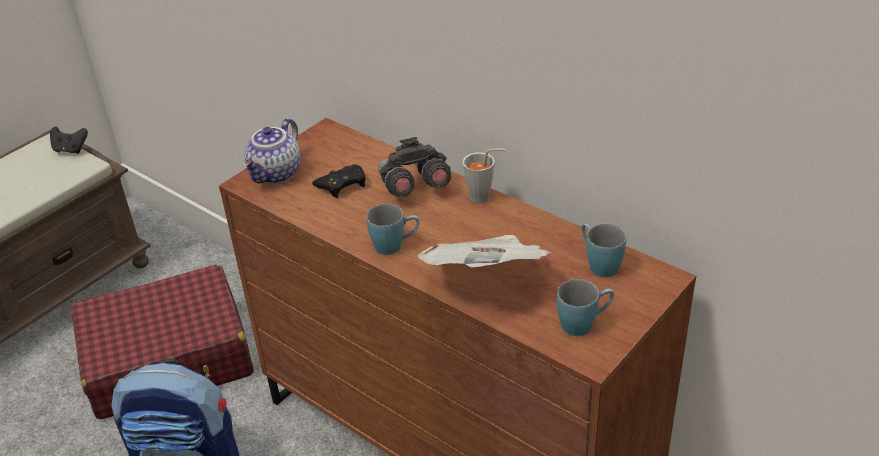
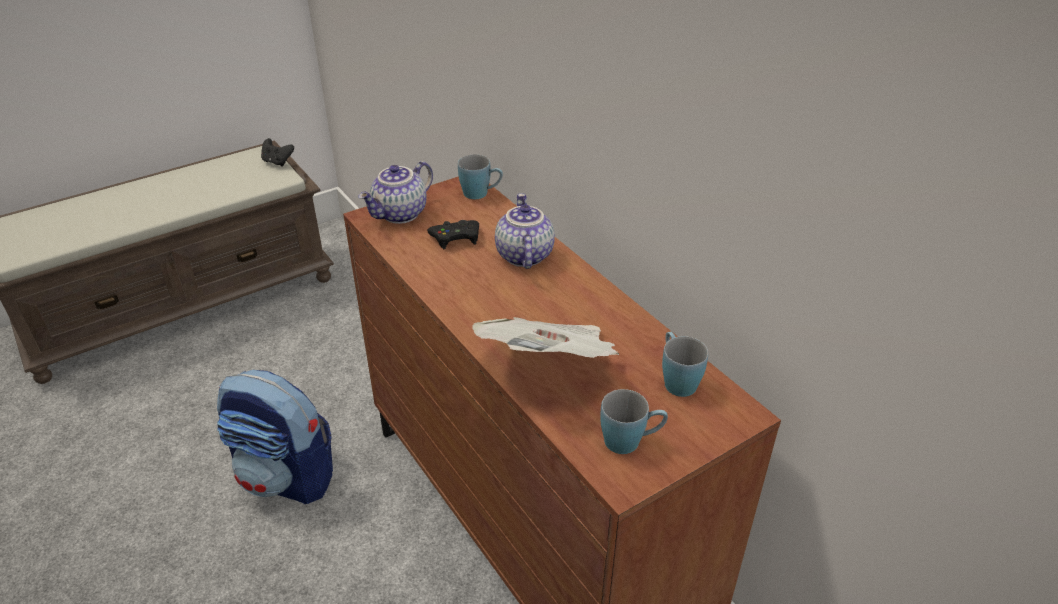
camera: 15 degrees right, 0 degrees up
(169, 359) = (311, 369): red suitcase -> none
(395, 245) = (476, 309): blue mug -> blue mug (481, 194)
(413, 187) = (523, 255): grey binoculars -> teapot
(484, 198) = (588, 282): grey cup -> none

